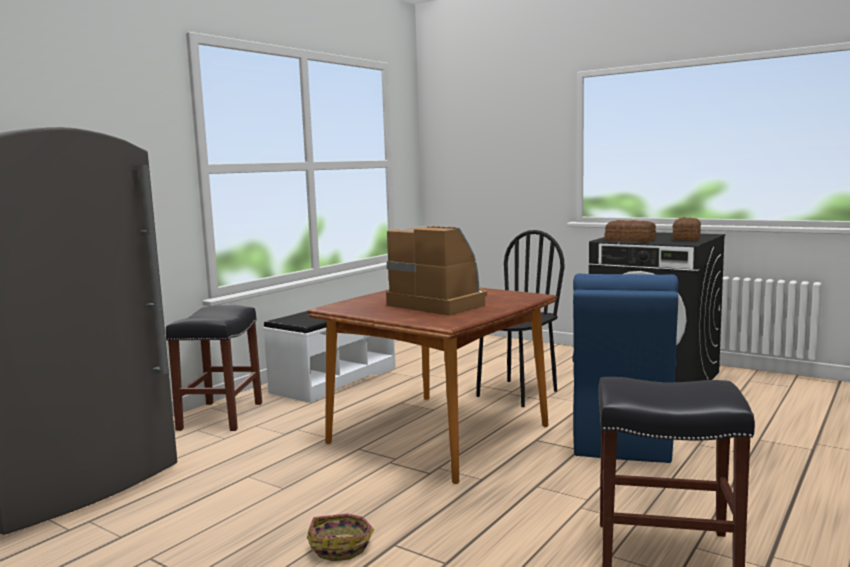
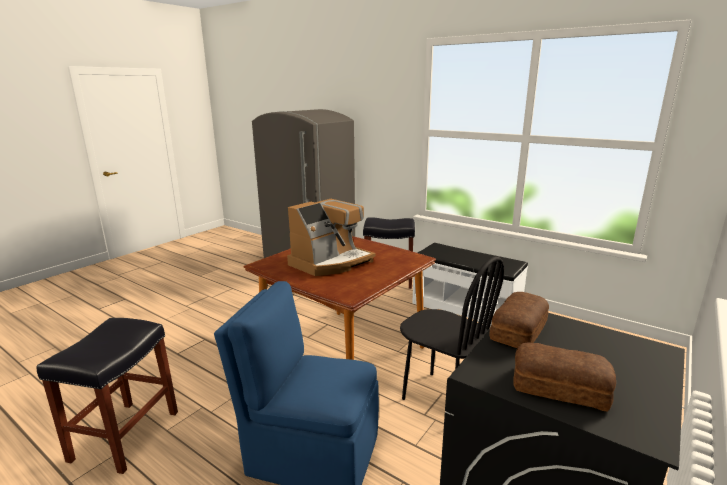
camera: 90 degrees right, 10 degrees up
(341, 546) = (213, 326): basket -> none

